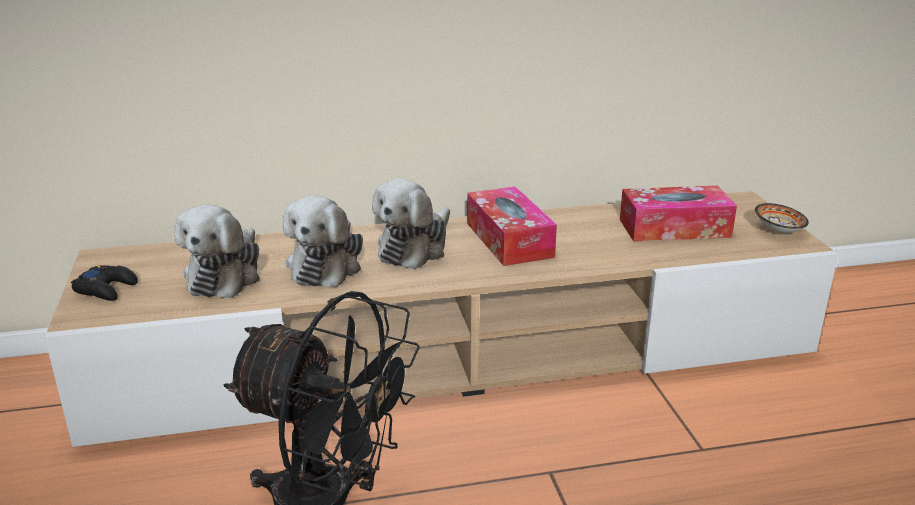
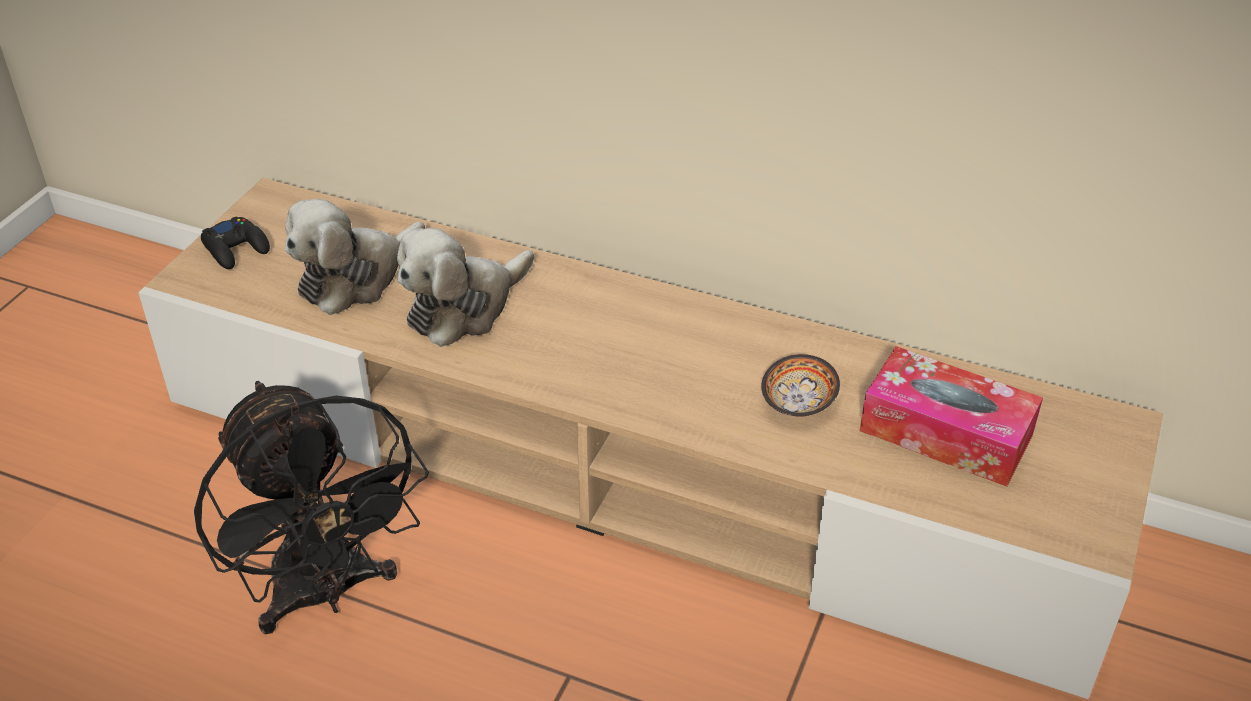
camera: 35 degrees right, 15 degrees up
(415, 248) = (584, 322): plush toy -> none
(509, 240) = (705, 357): tissue box -> none
(778, 230) = (1094, 506): bowl -> bowl (798, 403)

